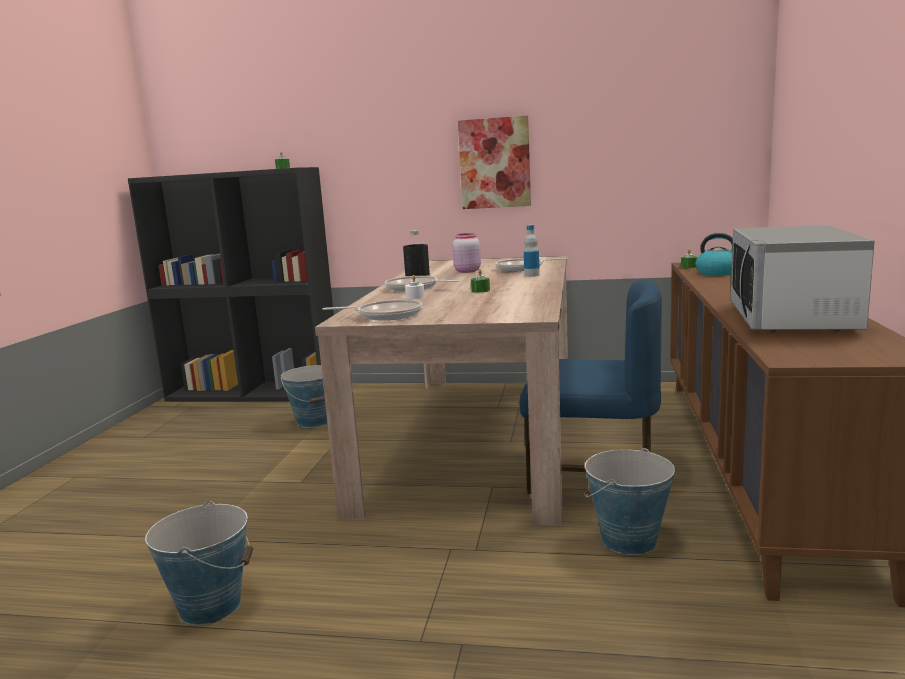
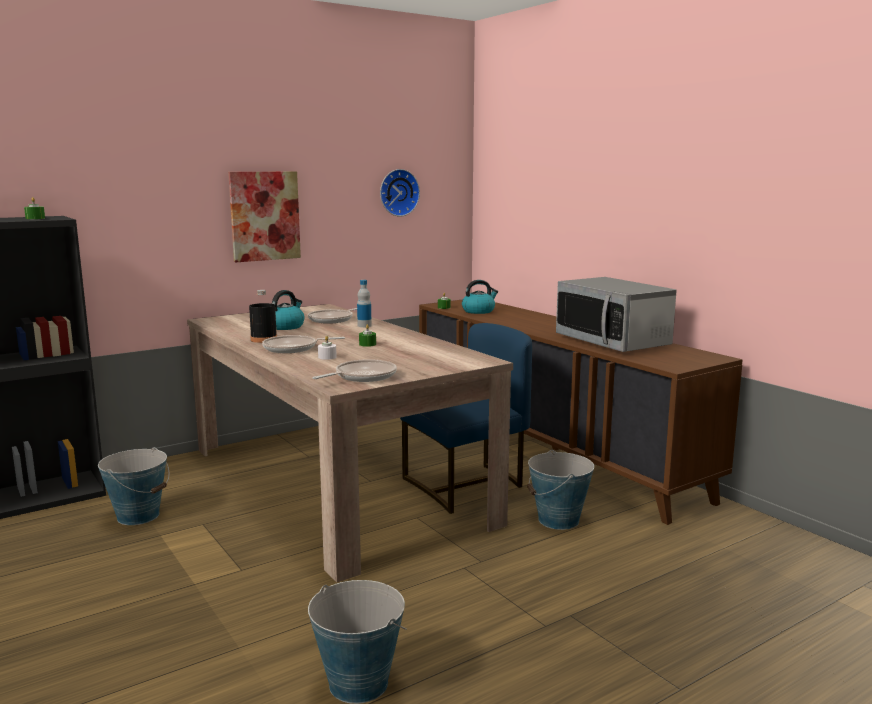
camera: 45 degrees left, 0 degrees up
(466, 271) = (285, 326): pink jar -> kettle
(656, 131) = (398, 192): none -> wall clock

